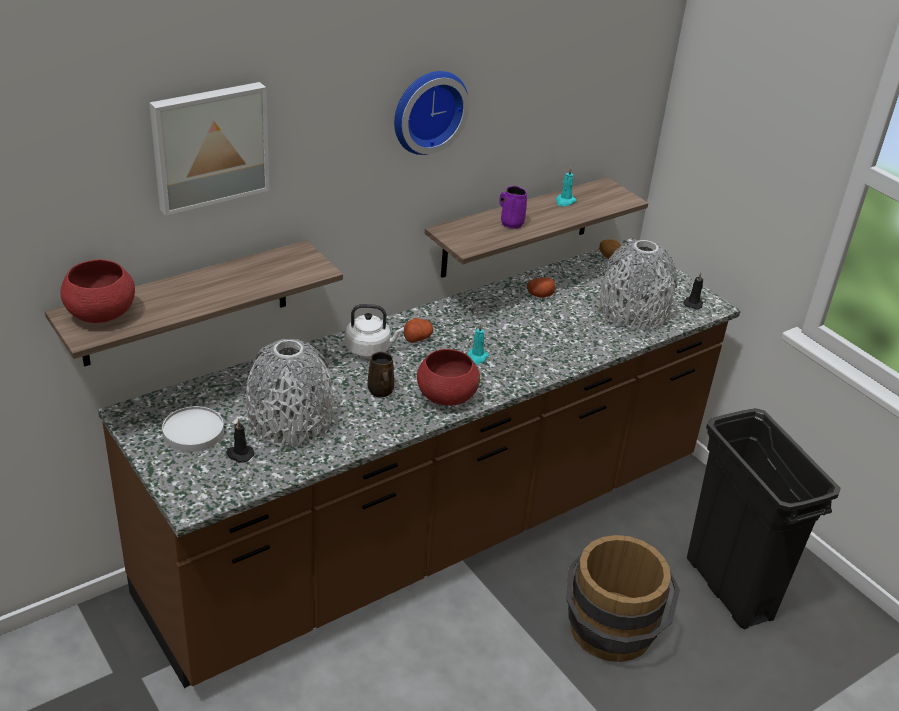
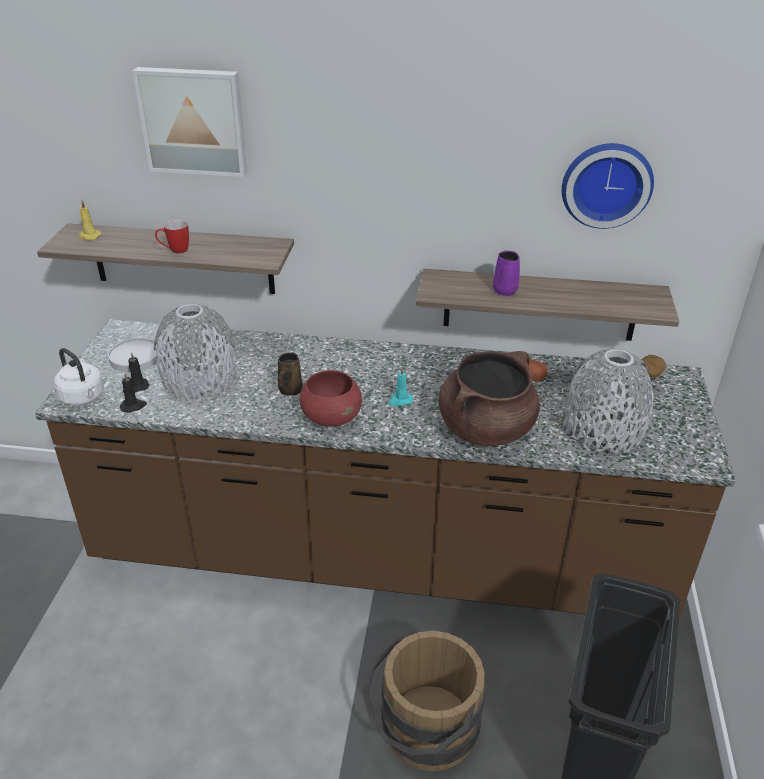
camera: 45 degrees right, 0 degrees up
(101, 314) = (89, 236): red bowl -> yellow candle
(219, 294) = (174, 251): none -> mug
(370, 349) = (327, 358): white kettle -> white kettle (83, 398)
(417, 337) = (375, 365): potato -> none
(427, 110) = (422, 145): wall clock -> wall clock (606, 183)
(563, 349) = (486, 429): none -> brown cooking pot
(565, 201) = (587, 291): turquoise candle -> none
(693, 303) = (684, 450): black candle -> black candle (133, 406)

